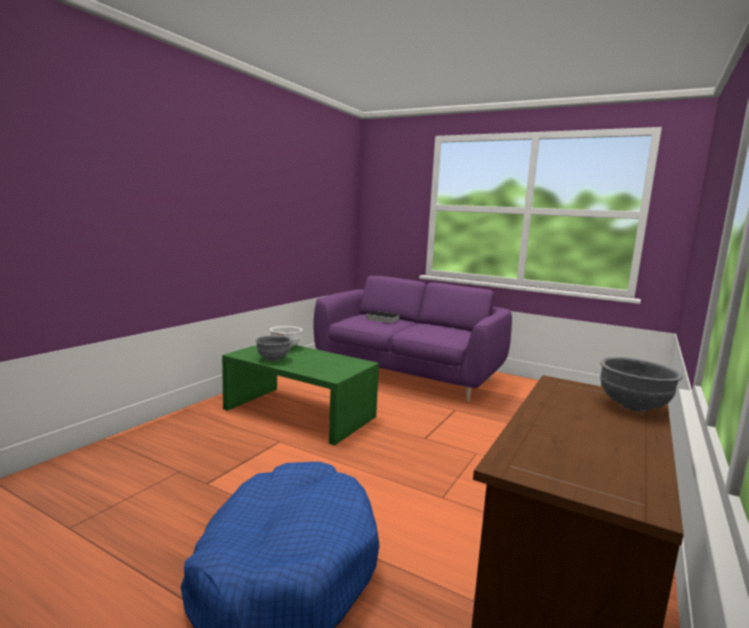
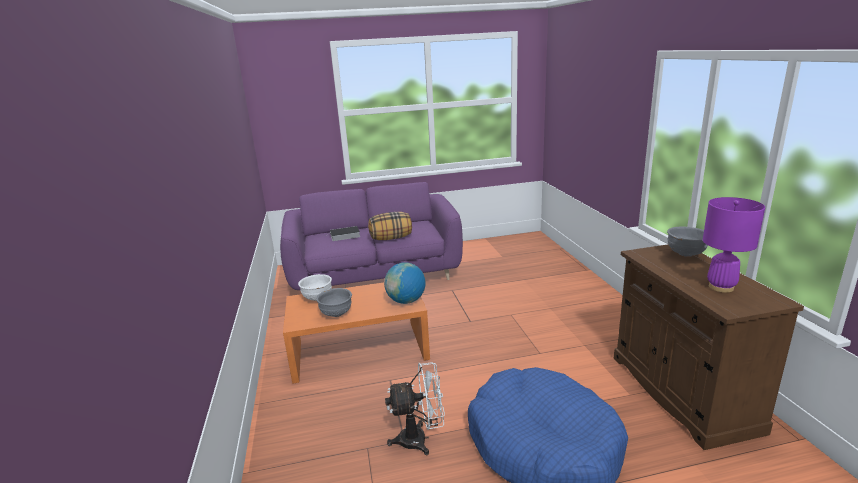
camera: 40 degrees left, 10 degrees up
(216, 490) = (420, 439): none -> white fan
(300, 412) = (359, 350): green coffee table -> orange coffee table
(336, 372) = (406, 301): none -> globe
(414, 331) = (391, 238): none -> pillow
(579, 447) = (720, 287): none -> purple table lamp

